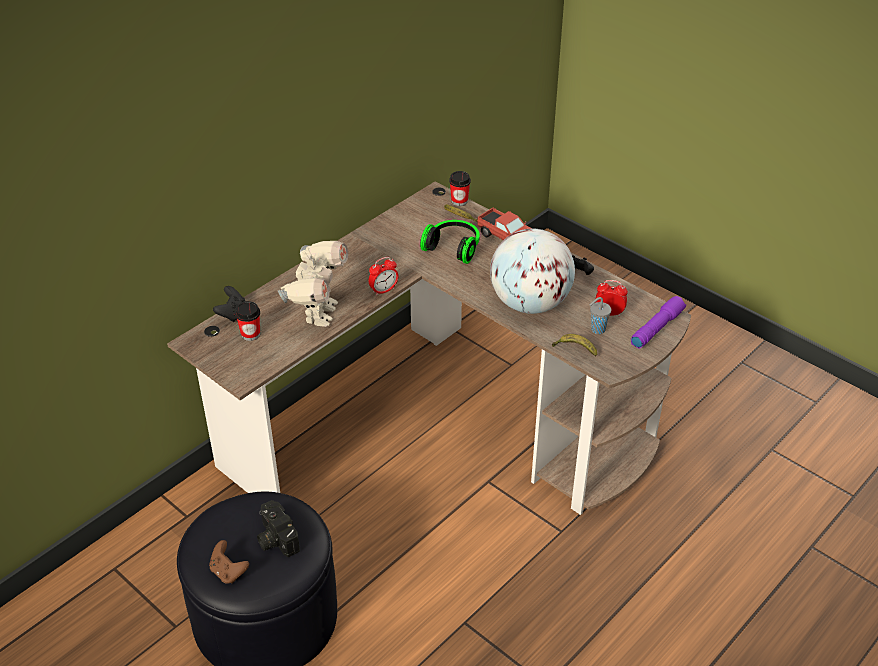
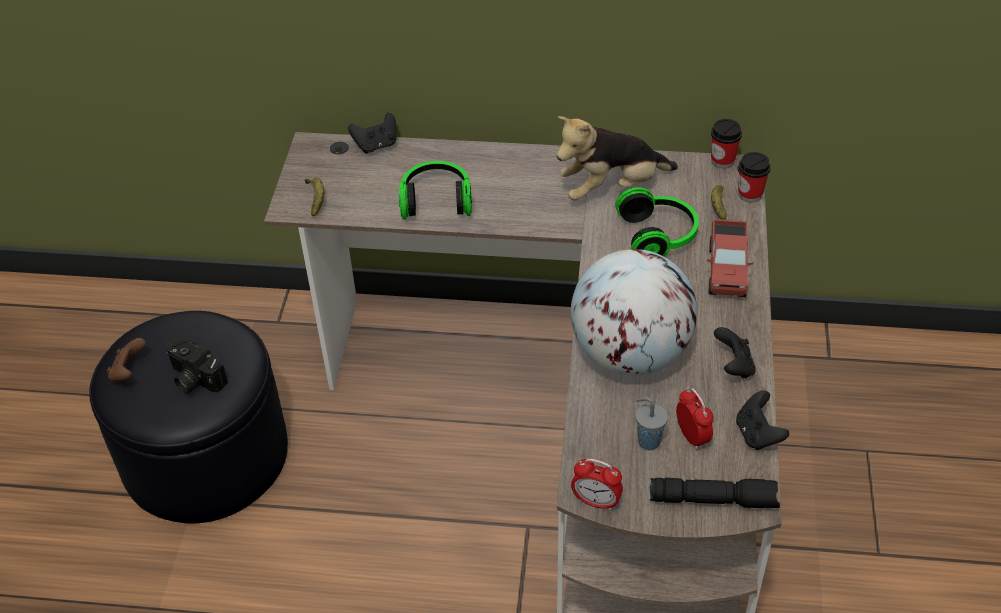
camera: 55 degrees right, 5 degrees up
(250, 334) = (359, 174): cup -> cup (722, 160)
(275, 538) = (193, 378): camera -> camera turned 75 degrees counterclockwise
(318, 314) = (436, 201): toy robot -> headphones
(383, 290) = (524, 225): alarm clock -> alarm clock (596, 501)
(394, 243) = (611, 188): none -> plush toy
(575, 349) = (590, 438): banana -> banana (316, 199)
(629, 291) = (757, 434): none -> black game controller
(656, 328) = (714, 499): purple flashlight -> black flashlight

